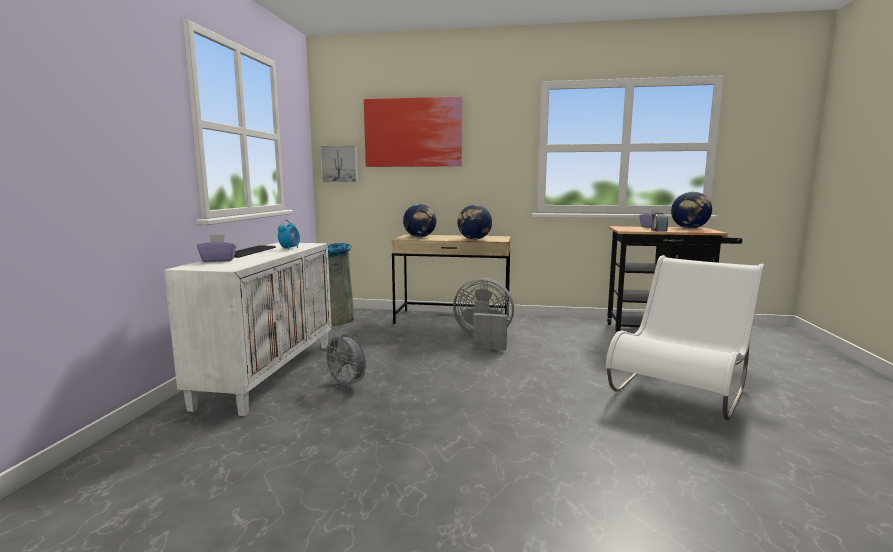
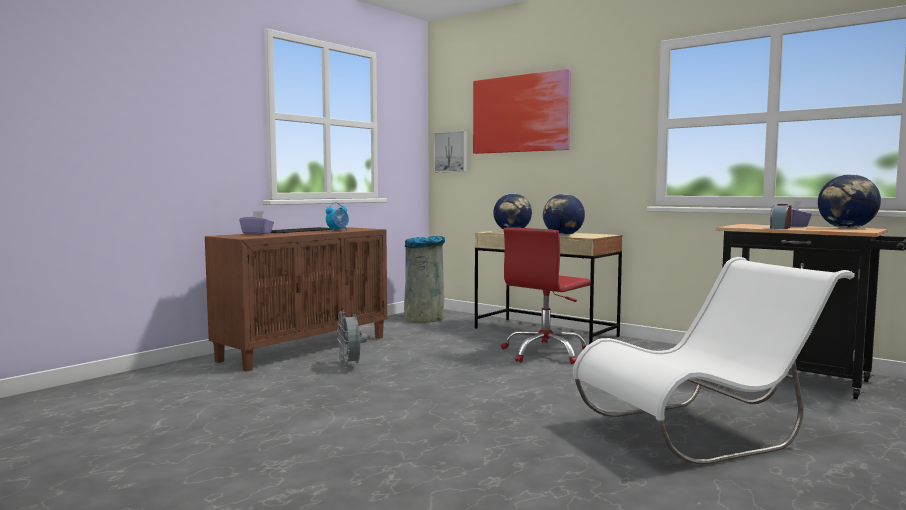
camera: 30 degrees right, 5 degrees down
(268, 373) = (305, 348): white cabinet -> brown cabinet
(483, 340) = (545, 353): grey fan -> red office chair

